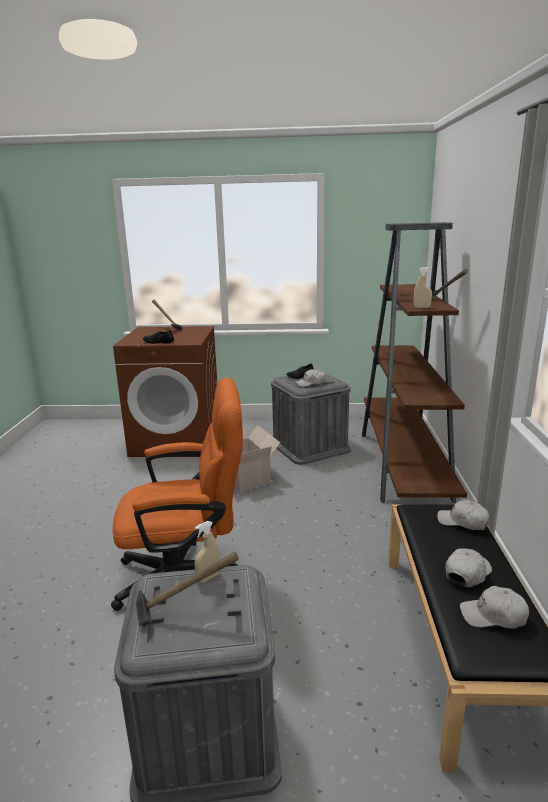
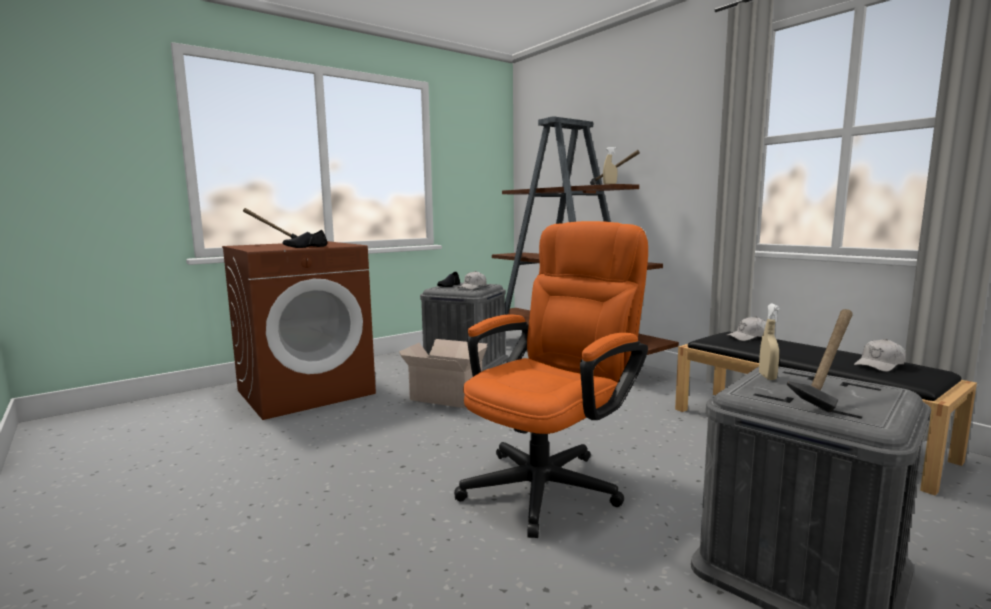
camera: 40 degrees left, 10 degrees down
(467, 573) = (817, 354): white cap -> none

